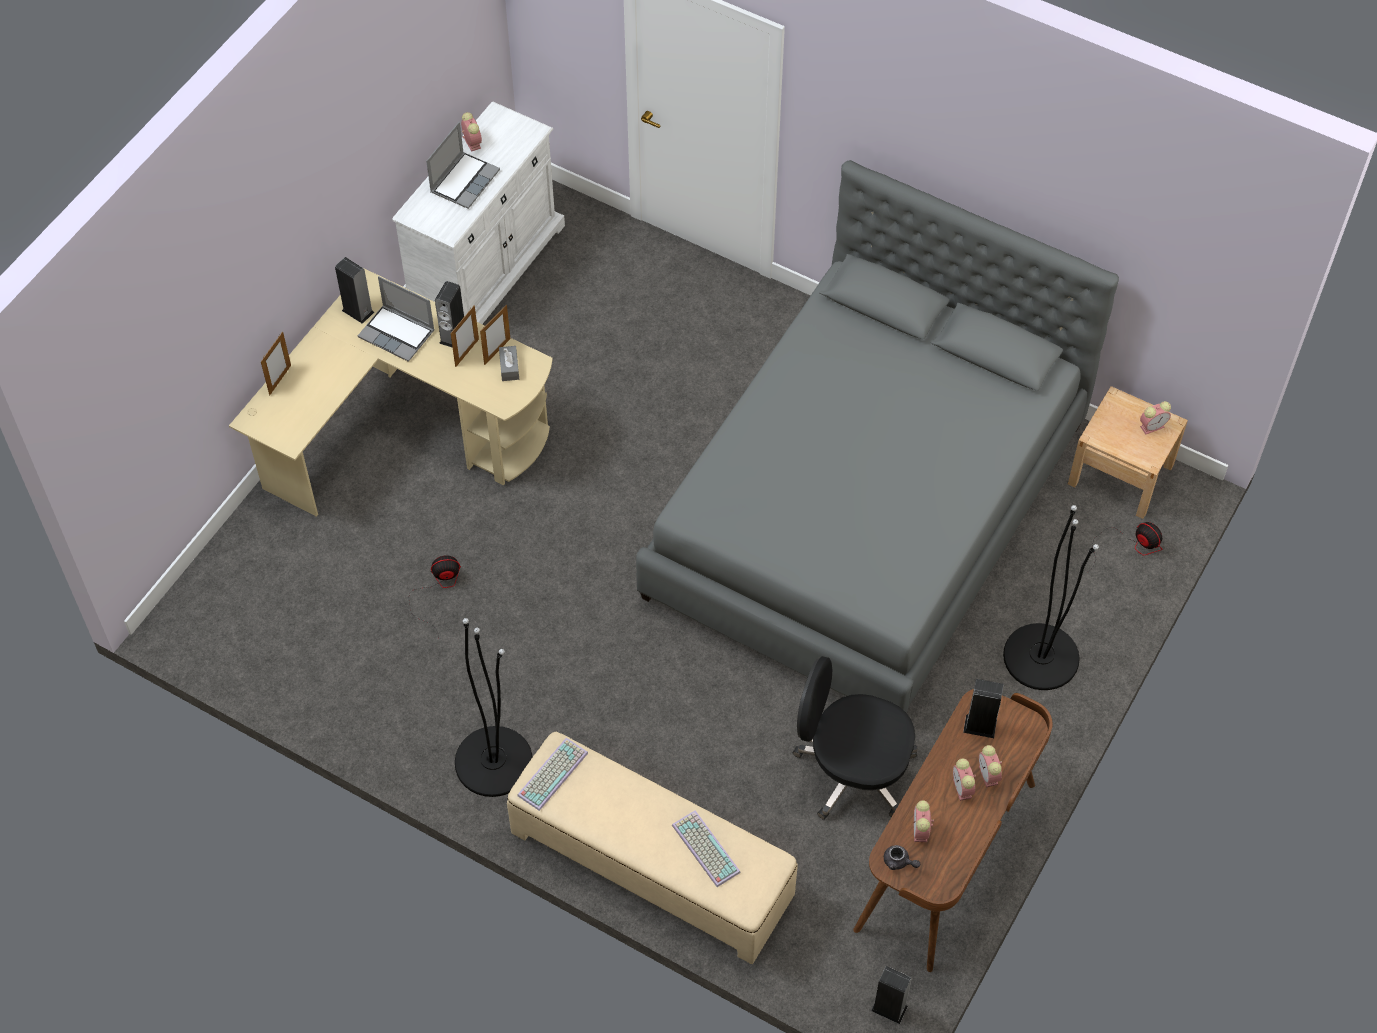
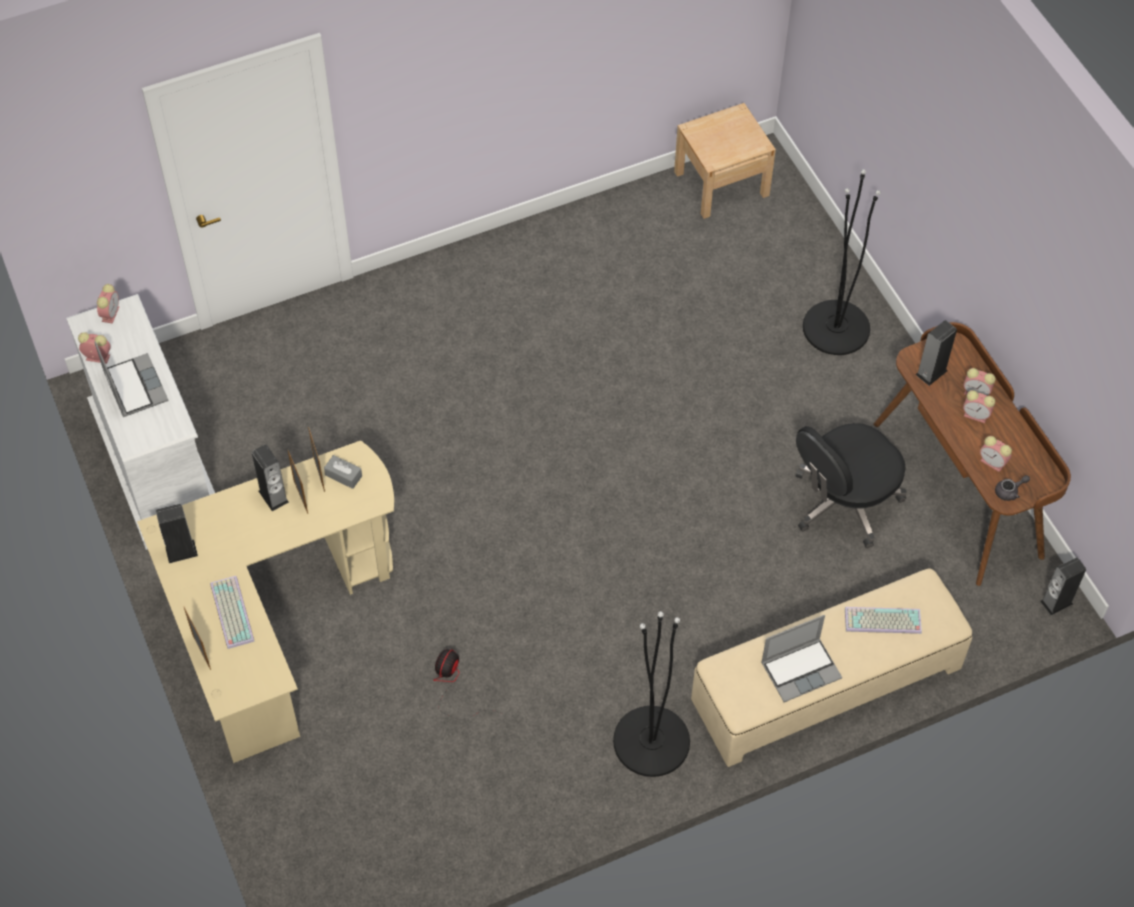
camera: 55 degrees left, 0 degrees up
(398, 334) = (234, 535): laptop -> laptop (801, 669)
(552, 772) = (737, 685): keyboard -> keyboard (230, 612)
(867, 509) = (622, 351): grey bed -> none
(1130, 546) = (785, 217): fan -> none
(1153, 426) = (733, 124): alarm clock -> alarm clock (110, 313)

